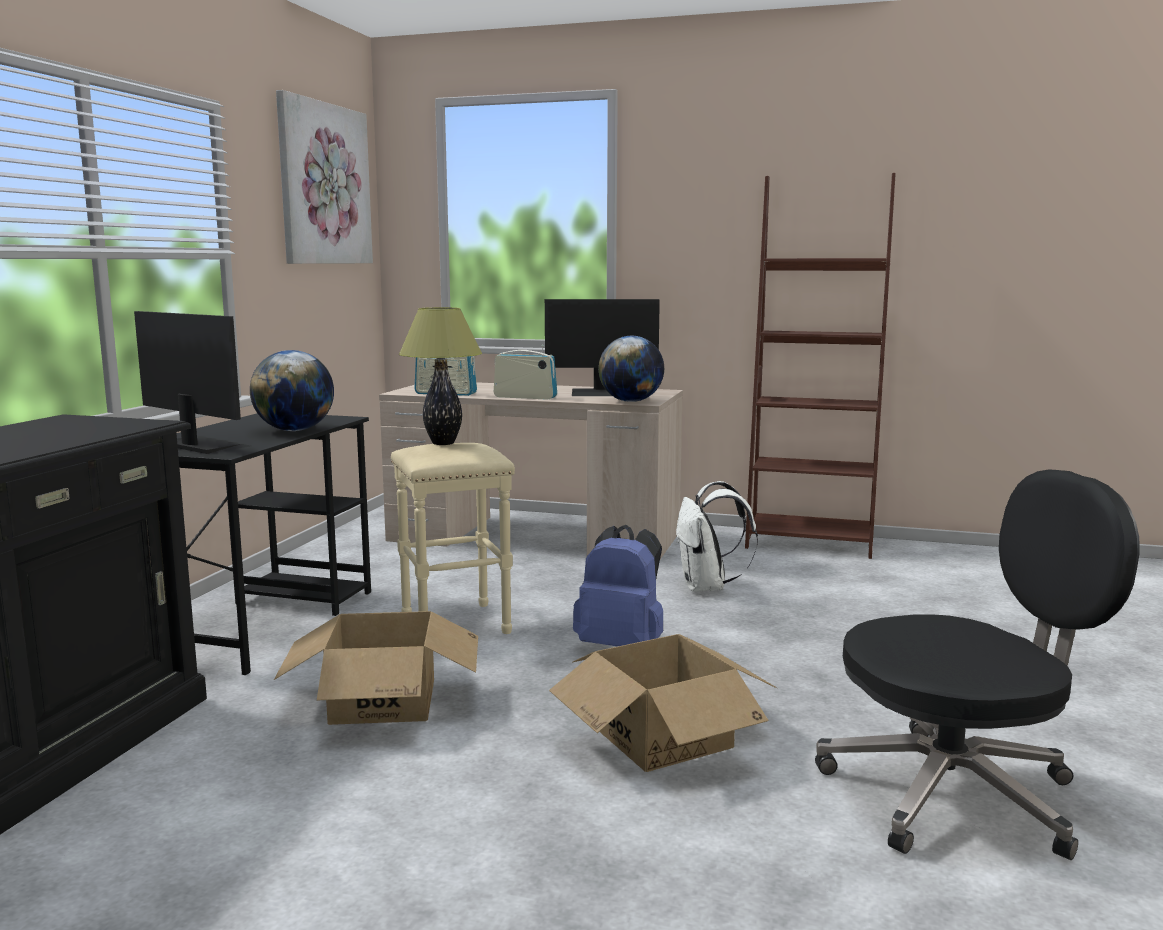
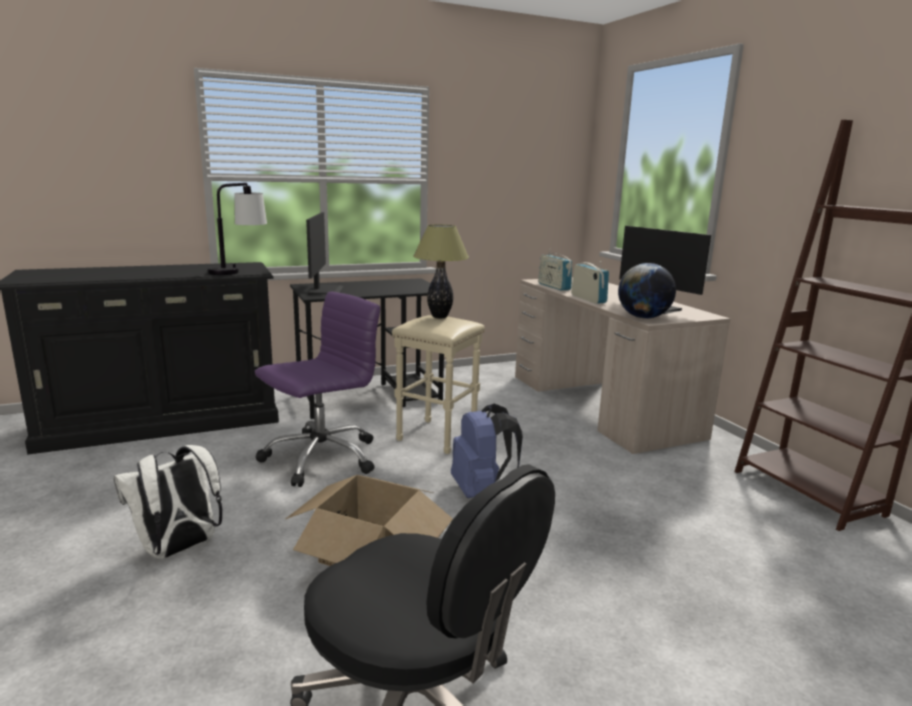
camera: 50 degrees right, 5 degrees up
(119, 427) = (238, 272): none -> table lamp
(294, 430) = (386, 291): globe -> none
(324, 184) = (530, 135): picture -> none
(384, 701) = (321, 457): cardboard box -> purple office chair
(707, 587) = (628, 484): white backpack -> white backpack (179, 549)

